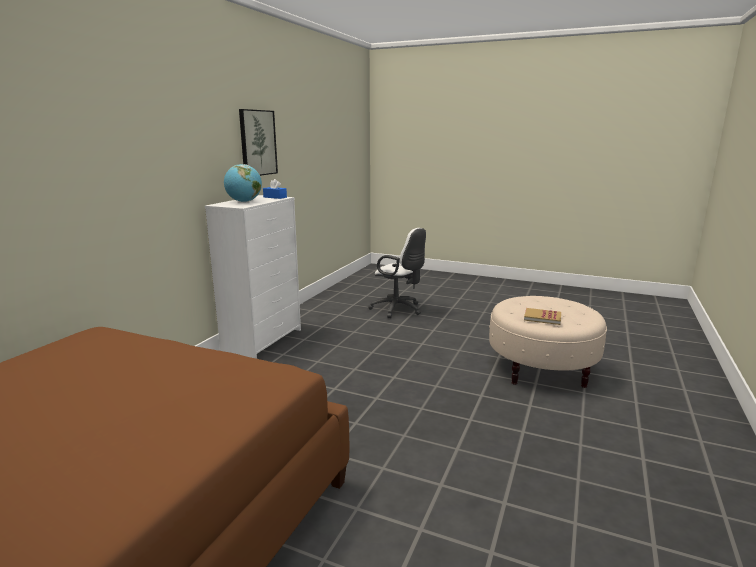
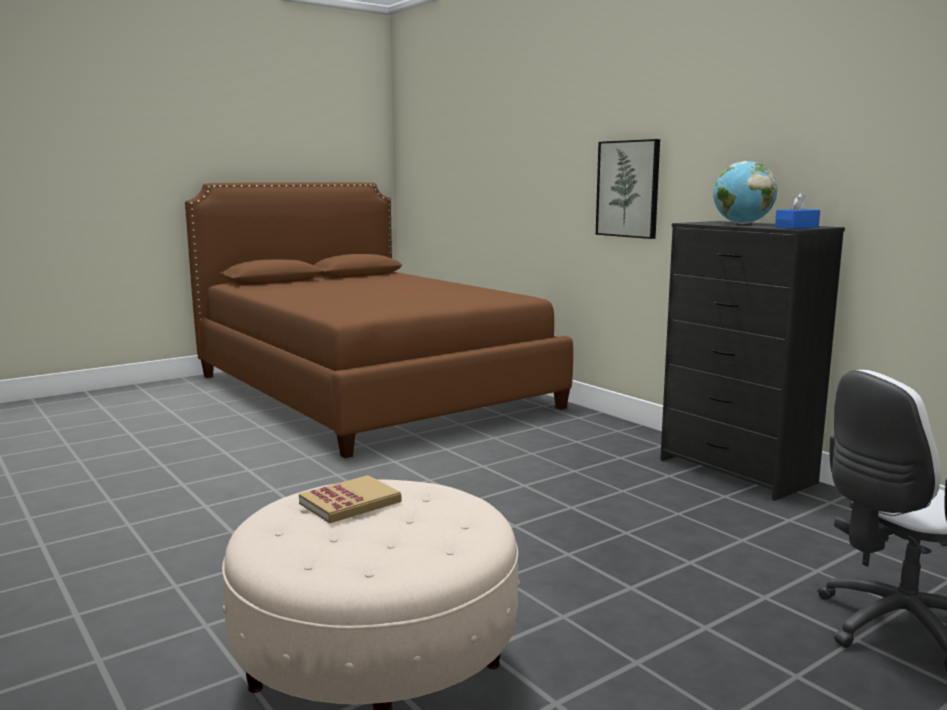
camera: 120 degrees right, 5 degrees down
(257, 143) = (870, 125): picture -> picture (628, 189)
(263, 340) = (737, 471): white dresser -> black dresser

